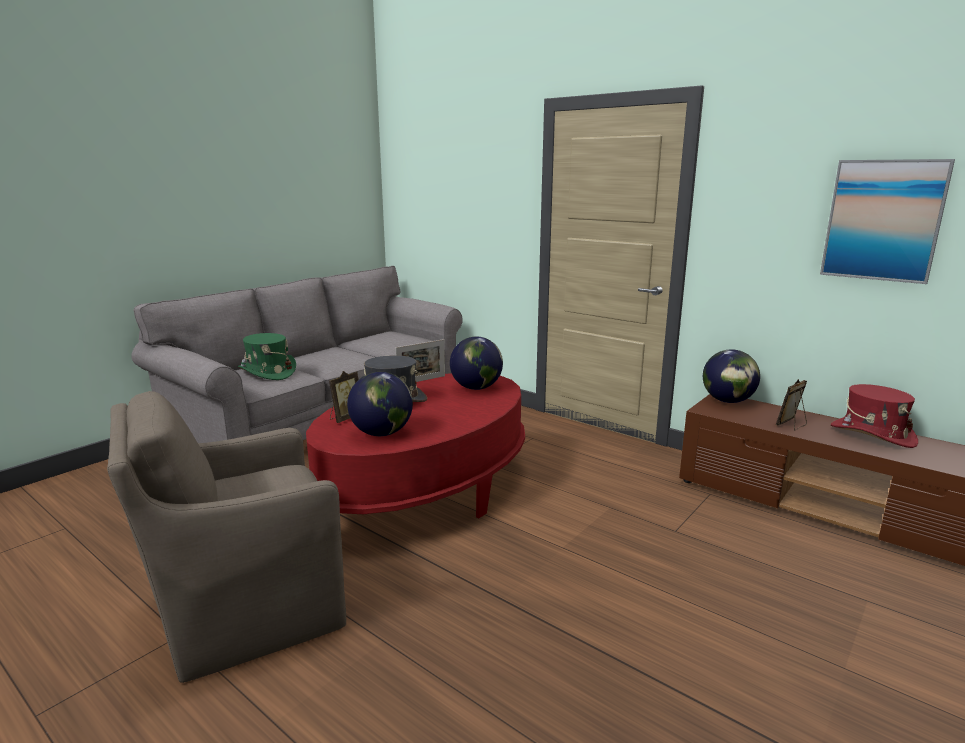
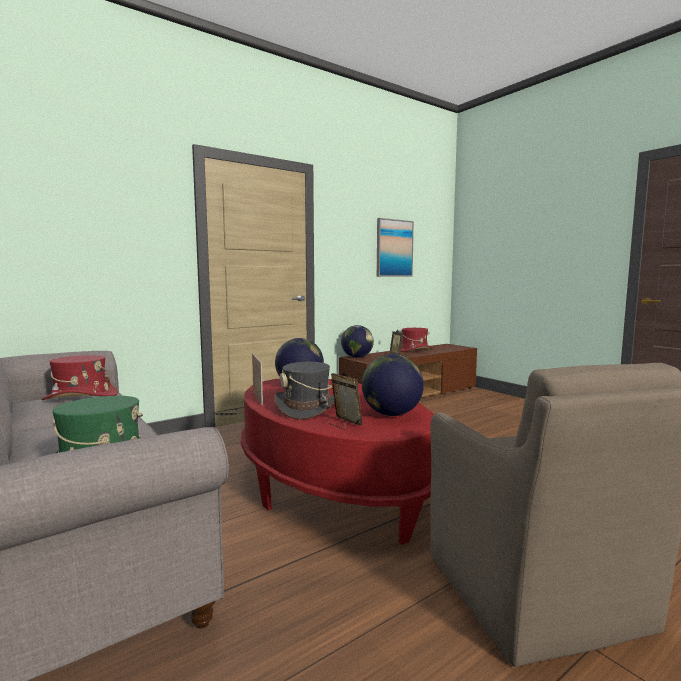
camera: 75 degrees left, 10 degrees down
(402, 338) = (80, 397): none -> red hat

